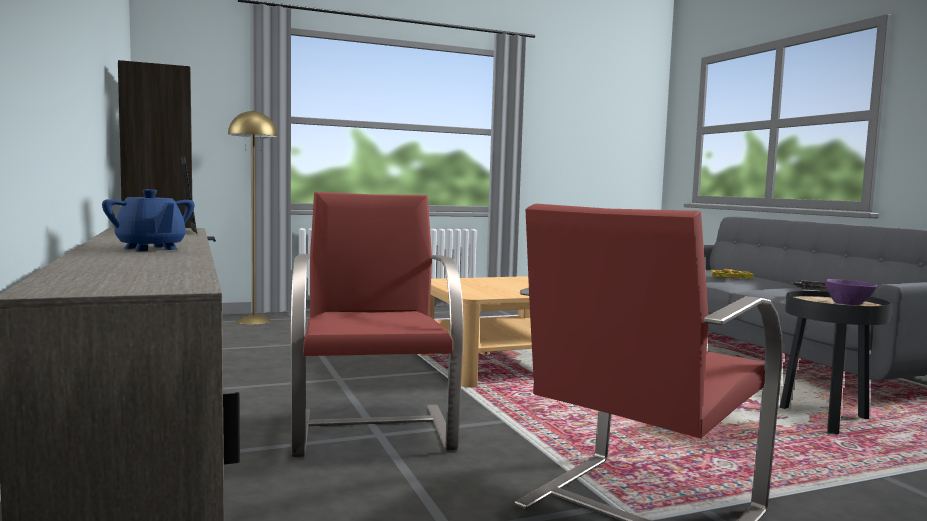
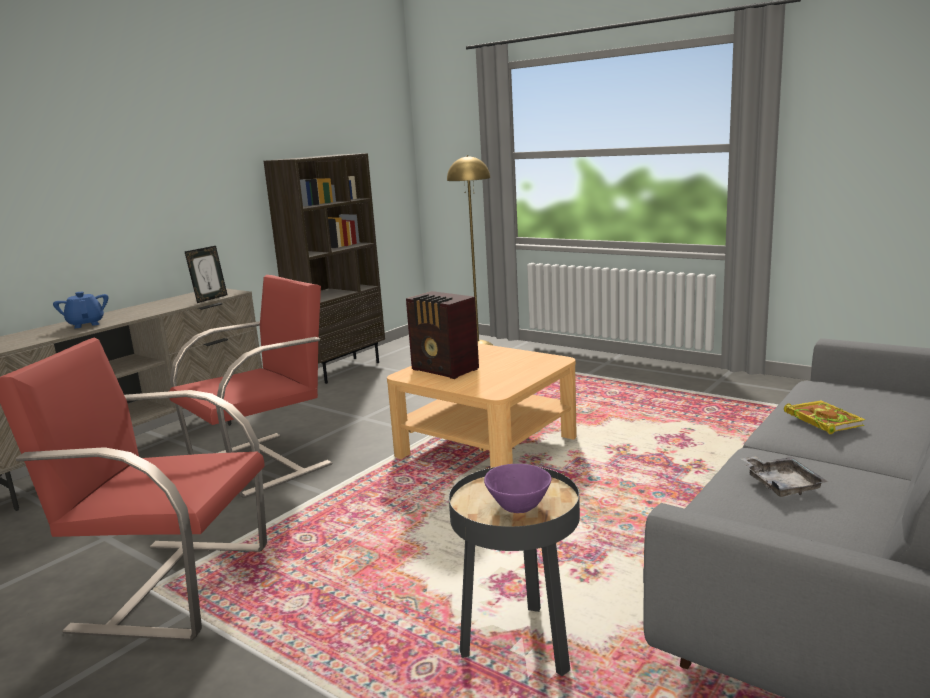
camera: 60 degrees right, 10 degrees up
(151, 248) = (86, 324): blue teapot -> blue teapot turned 135 degrees clockwise
(486, 290) = (445, 370): none -> radio

